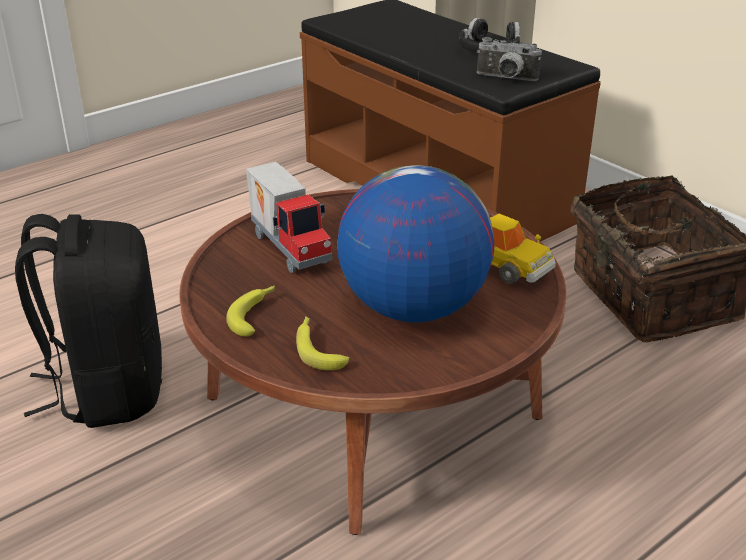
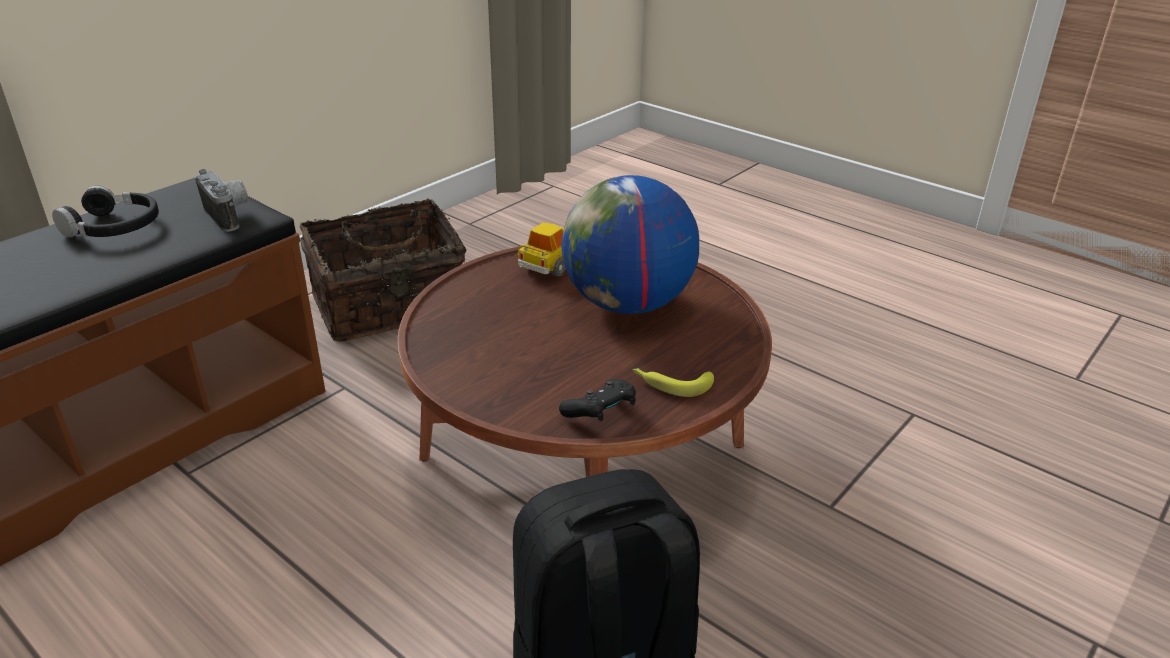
camera: 100 degrees left, 0 degrees up
(226, 269) = (600, 412): none -> black game controller
(292, 247) = (537, 380): toy truck -> none
(318, 348) = (707, 344): banana -> none
(505, 79) = (230, 215): camera -> camera turned 45 degrees counterclockwise

